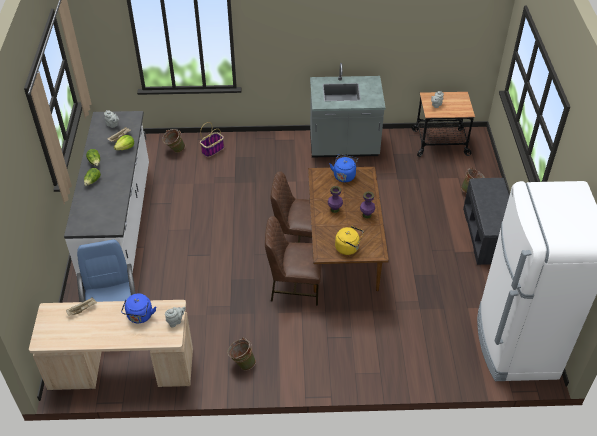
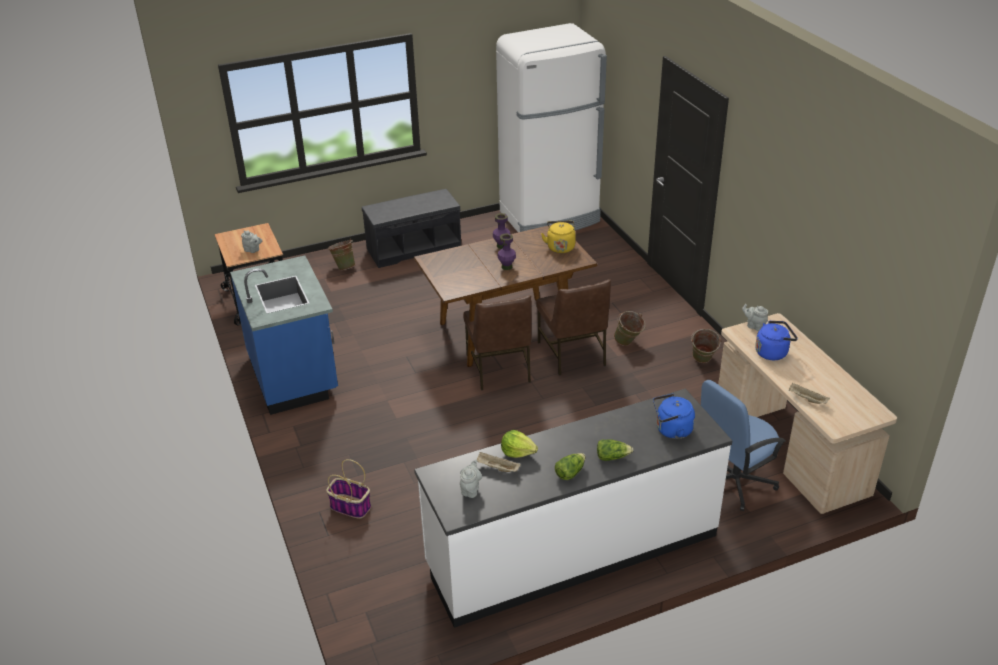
camera: 110 degrees left, 10 degrees down
(174, 150) = (369, 553): green bucket -> green bucket (628, 344)
(344, 147) = (294, 375): grey counter -> blue counter
(344, 175) = (442, 272): blue kettle -> blue kettle (671, 430)

